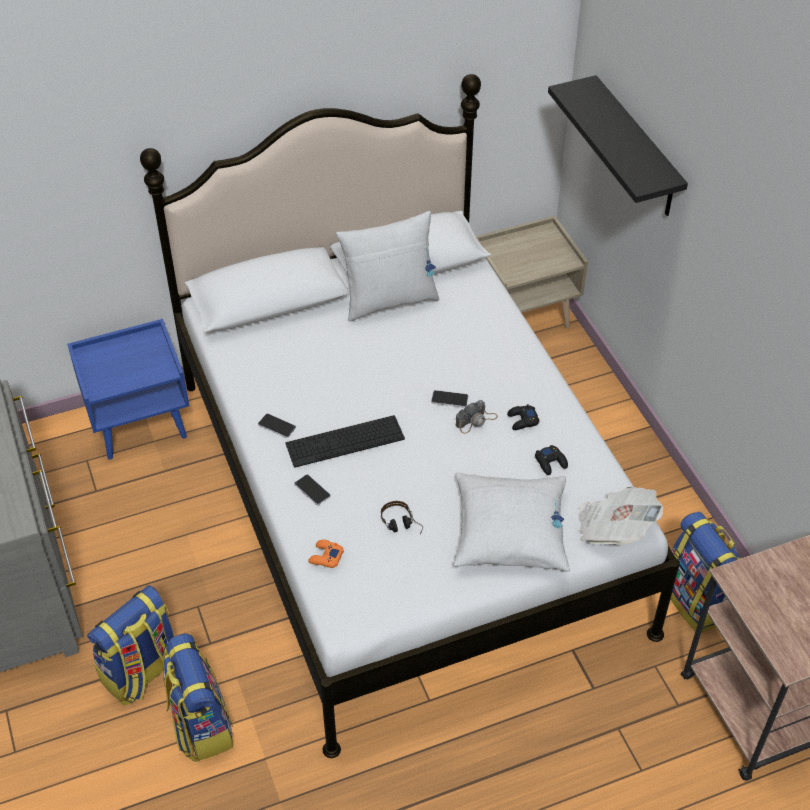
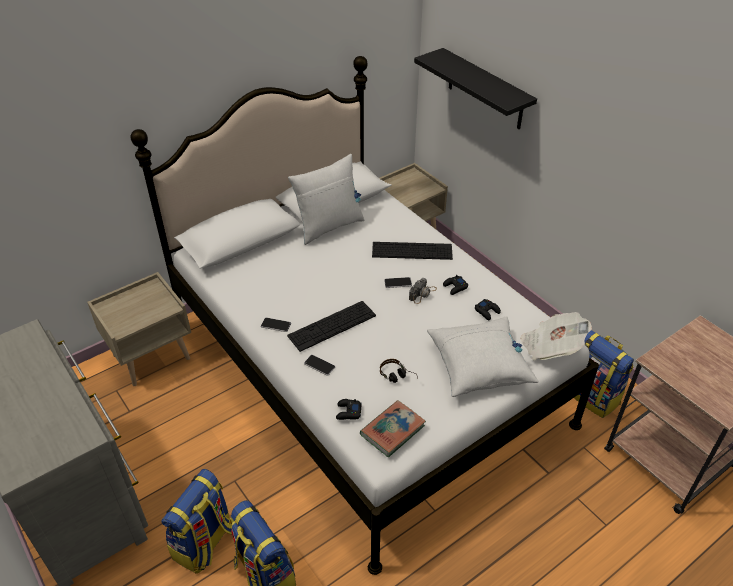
camera: 15 degrees left, 5 degrees down
(140, 424) = (152, 356): blue nightstand -> beige nightstand
(325, 557) = (348, 412): orange game controller -> black game controller
(370, 591) = (392, 430): none -> book
(486, 357) = (412, 251): none -> keyboard

